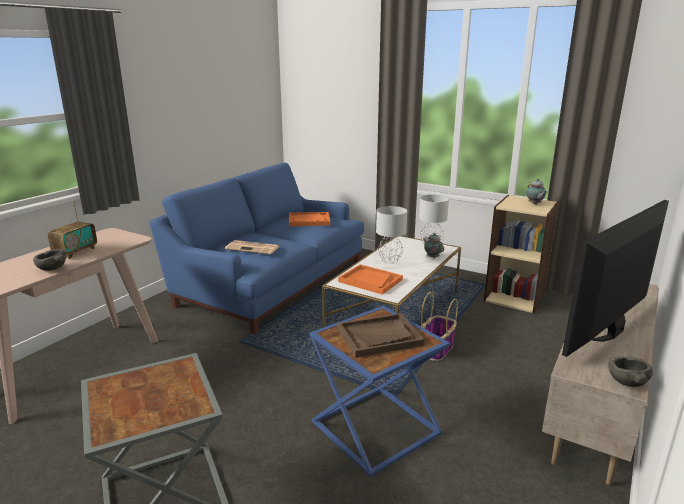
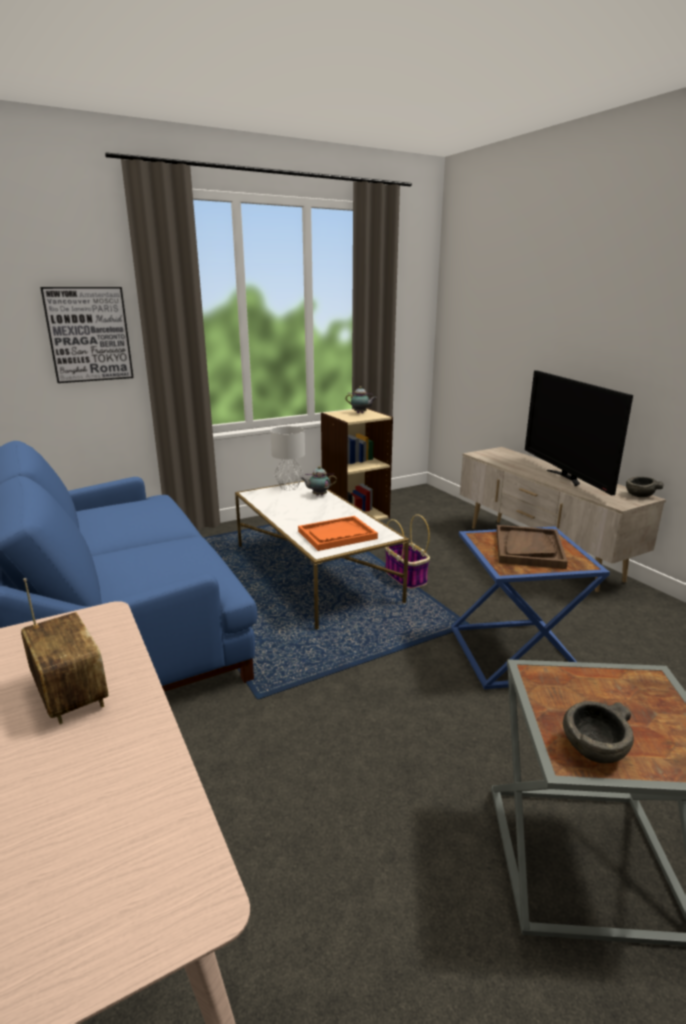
camera: 60 degrees left, 0 degrees up
(52, 268) = (138, 734): grey bowl -> grey bowl (595, 750)
(253, 248) = (164, 566): newspaper -> none
(309, 220) = (129, 512): orange tray -> none
(355, 105) = (88, 334): none -> picture
(390, 261) = (299, 513): grey table lamp -> none

